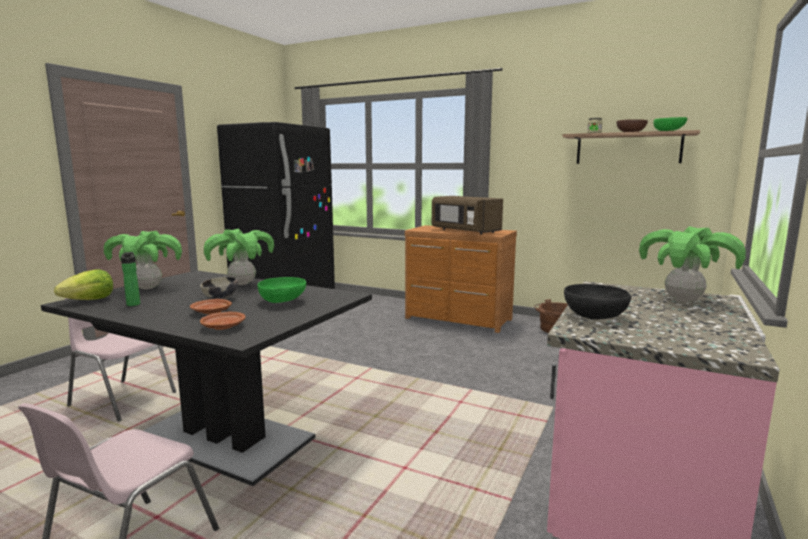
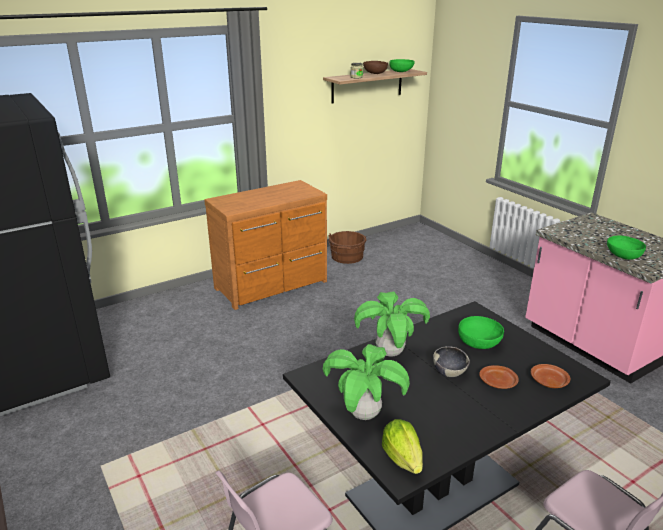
camera: 60 degrees left, 15 degrees up
(133, 304) = (439, 426): bottle -> none
(464, 231) = (275, 196): brown microwave -> none
(594, 316) = (622, 256): black bowl -> green bowl
(682, 300) = (596, 226): potted plant -> none

